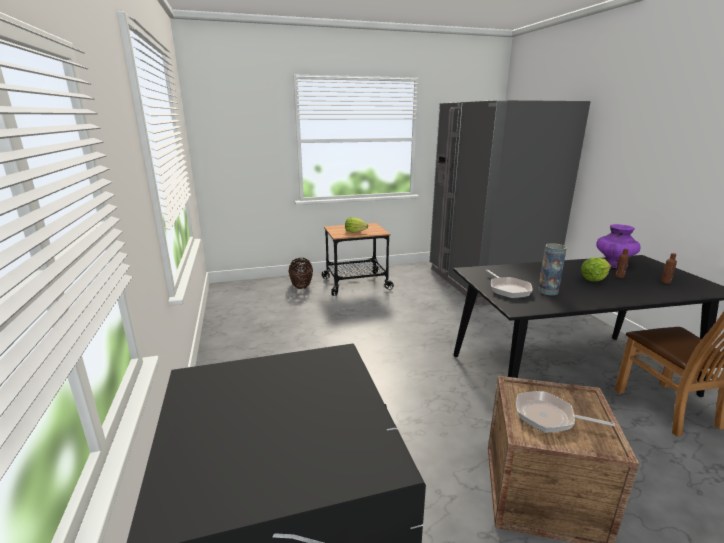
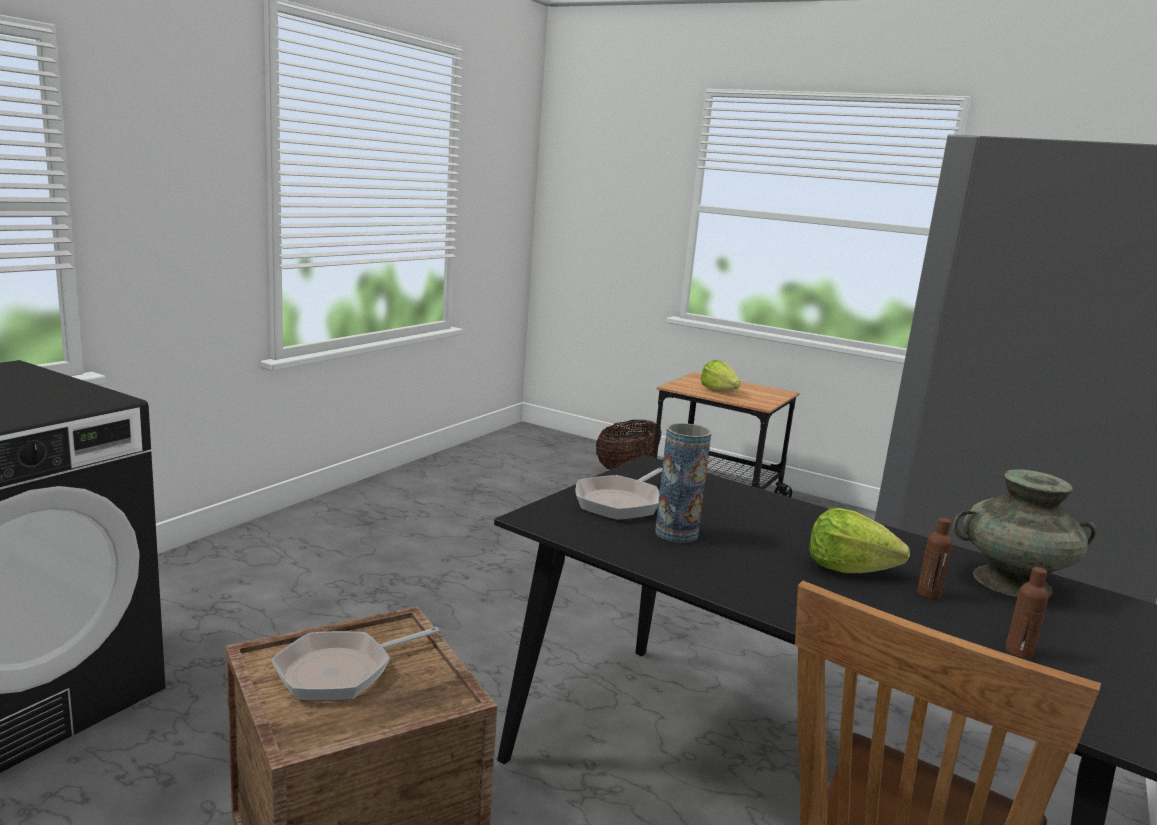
camera: 45 degrees right, 5 degrees down
(549, 417) = (341, 671): frying pan -> frying pan turned 105 degrees counterclockwise
(613, 264) = (1011, 582): purple vase -> turquoise vase

